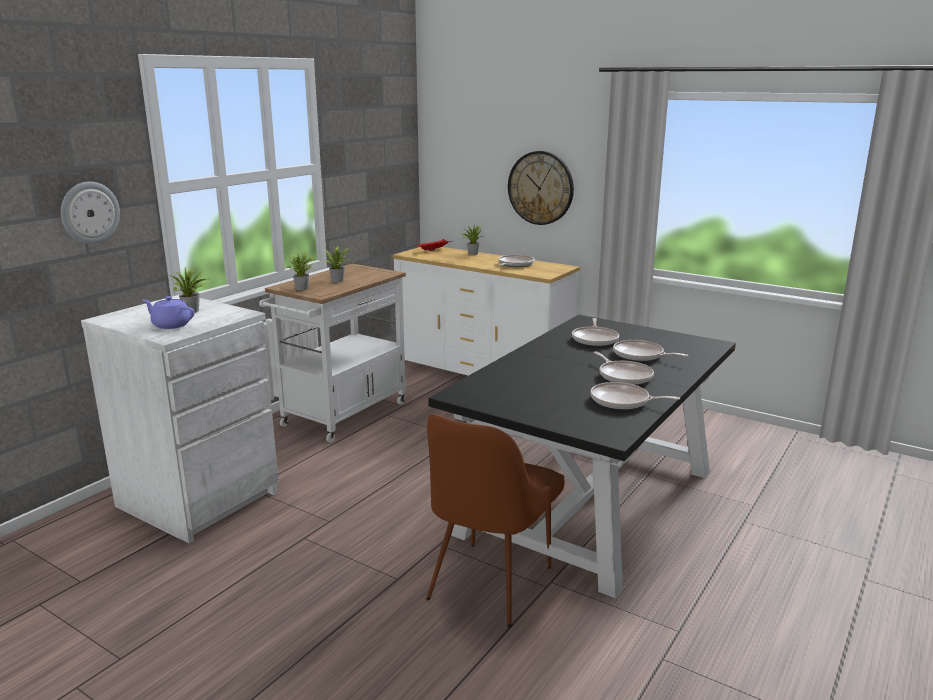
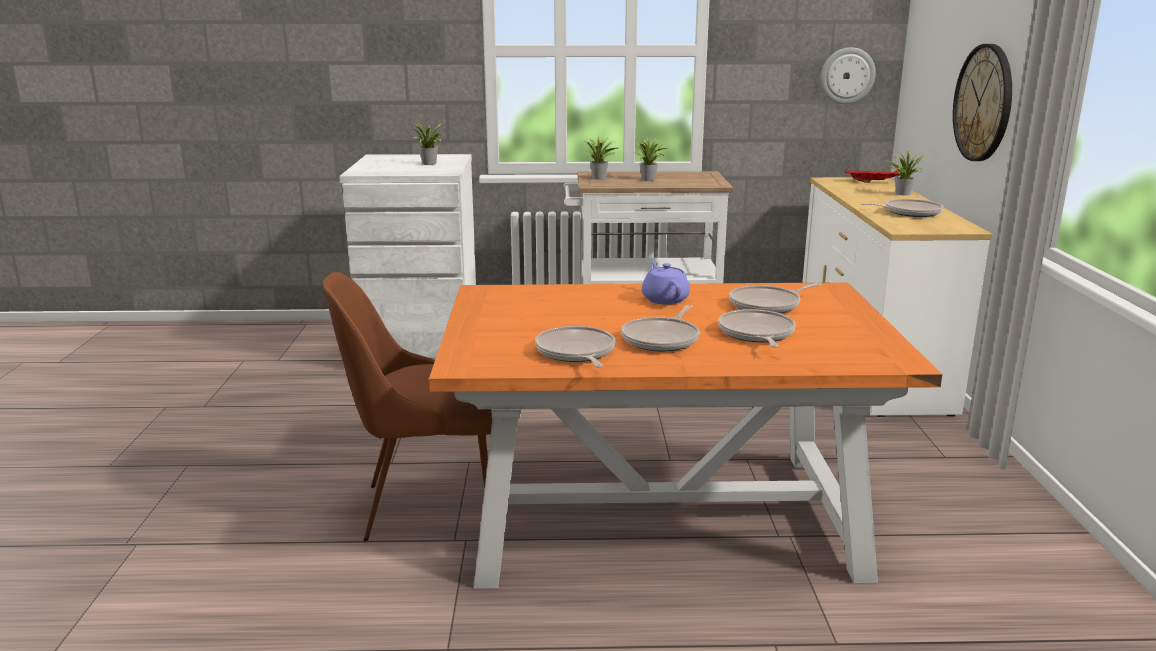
camera: 55 degrees right, 0 degrees up
(89, 212) = (411, 64): wall clock -> wall clock (847, 75)
(171, 325) = (386, 167): purple teapot -> purple teapot (664, 299)
(589, 502) = (660, 515): black dining table -> orange dining table

